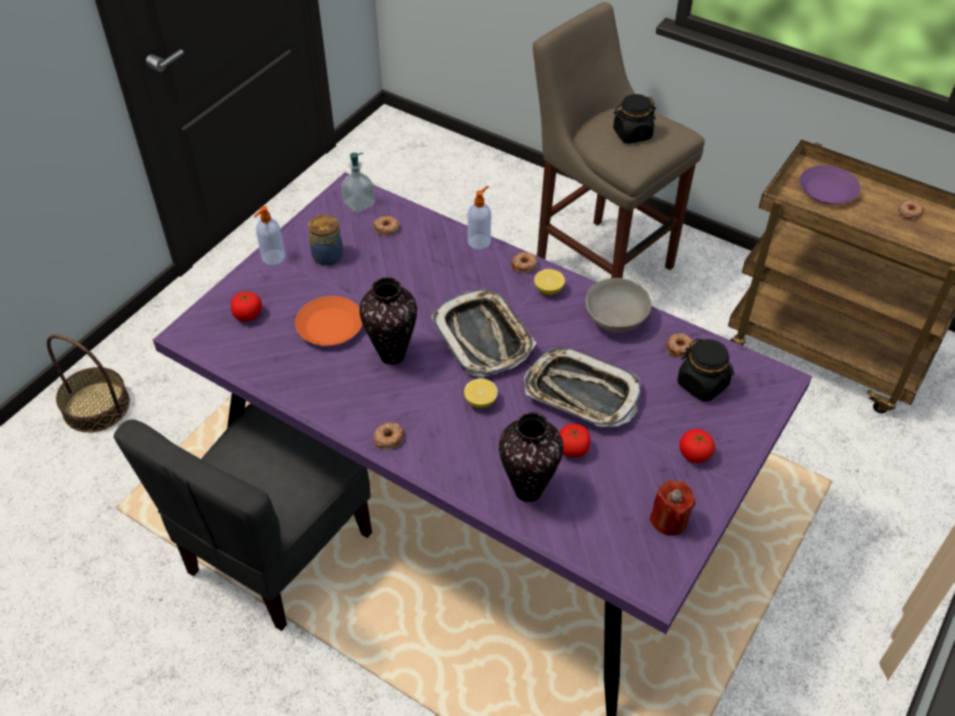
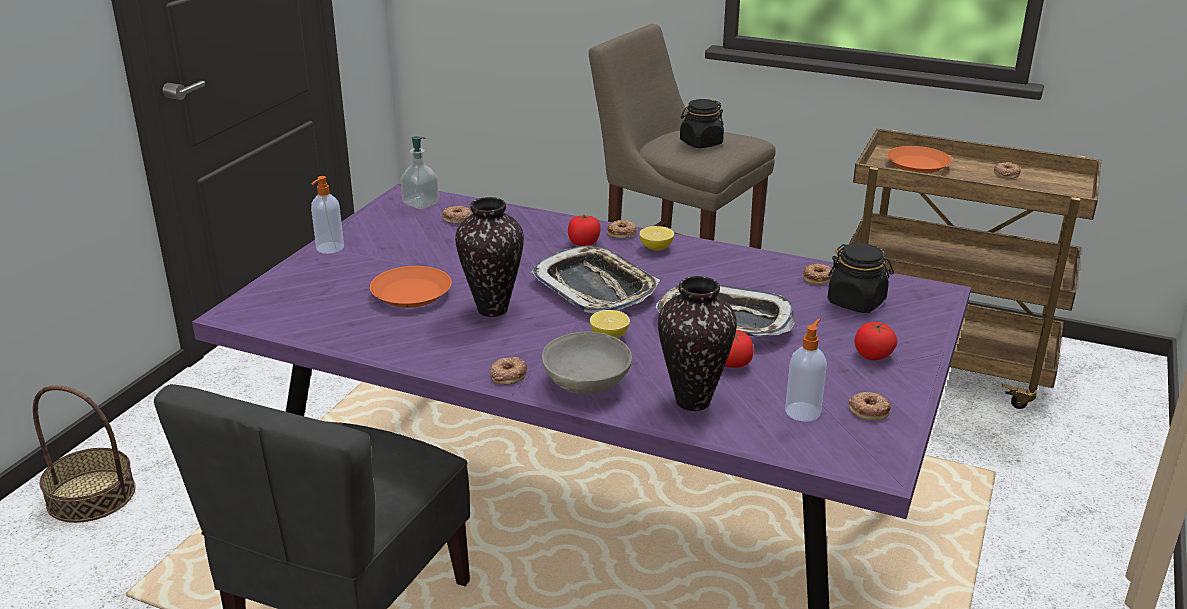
camera: 10 degrees left, 20 degrees down
(248, 315) = (309, 293): tomato -> tomato (584, 243)
(327, 255) = (393, 241): jar -> none
(479, 241) = (566, 220): soap dispenser -> soap dispenser (803, 411)
(616, 318) = (740, 262): grey bowl -> grey bowl (587, 383)
(669, 520) = (869, 409): red candle -> donut
(828, 190) = (918, 165): purple plate -> orange plate

